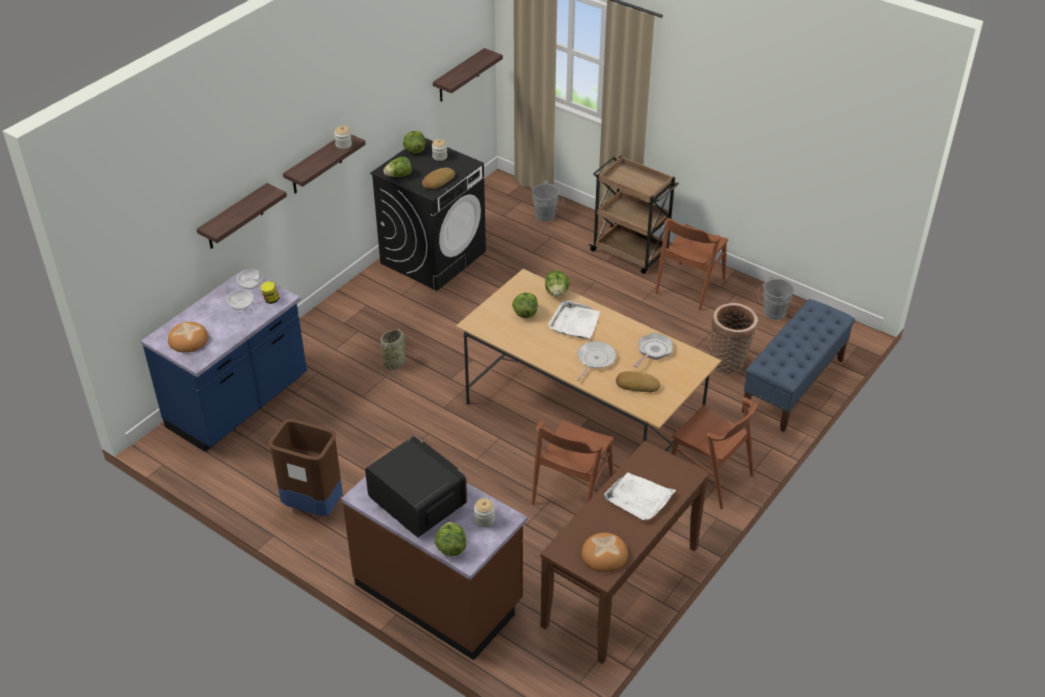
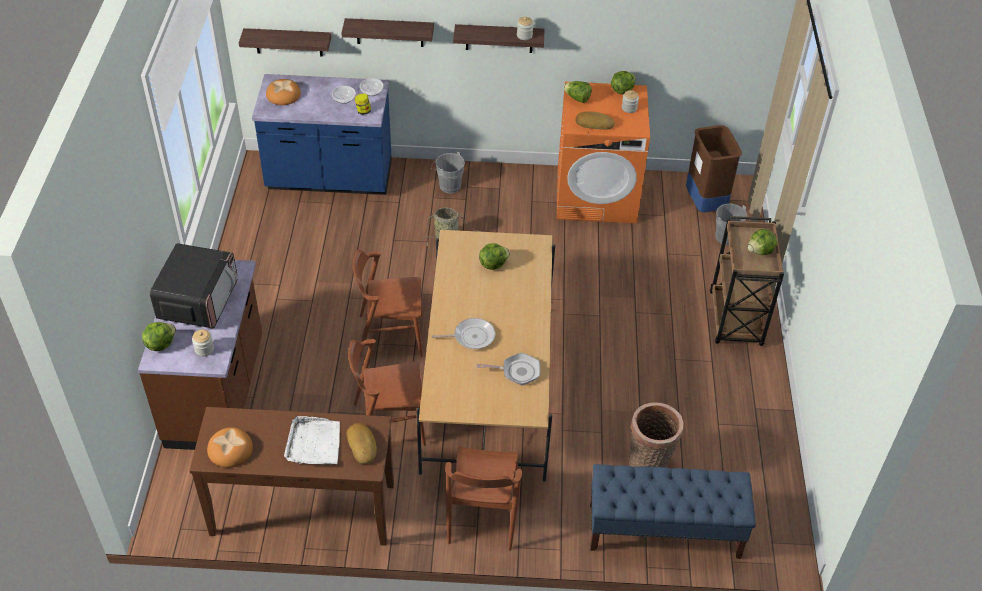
camera: 55 degrees right, 5 degrees up
(313, 505) = (257, 274): brown trash can -> brown trash can (705, 204)
(433, 257) = (597, 196): black washing machine -> orange washing machine
(459, 76) = (721, 55): shelf -> shelf (288, 42)
(557, 292) = (539, 271): lettuce -> lettuce (760, 251)
(574, 322) = (509, 301): white tray -> none
(637, 384) = (462, 380): bread -> bread (362, 445)
(689, 286) = (732, 385): brown chair -> brown chair (390, 335)
(772, 313) = (756, 468): grey bucket -> grey bucket (448, 185)

